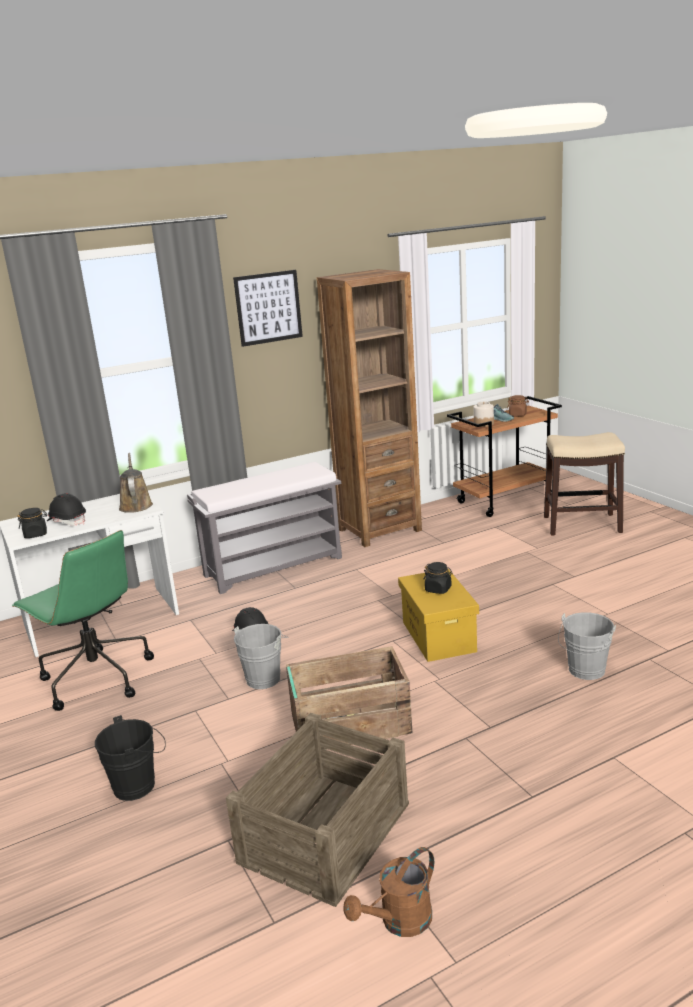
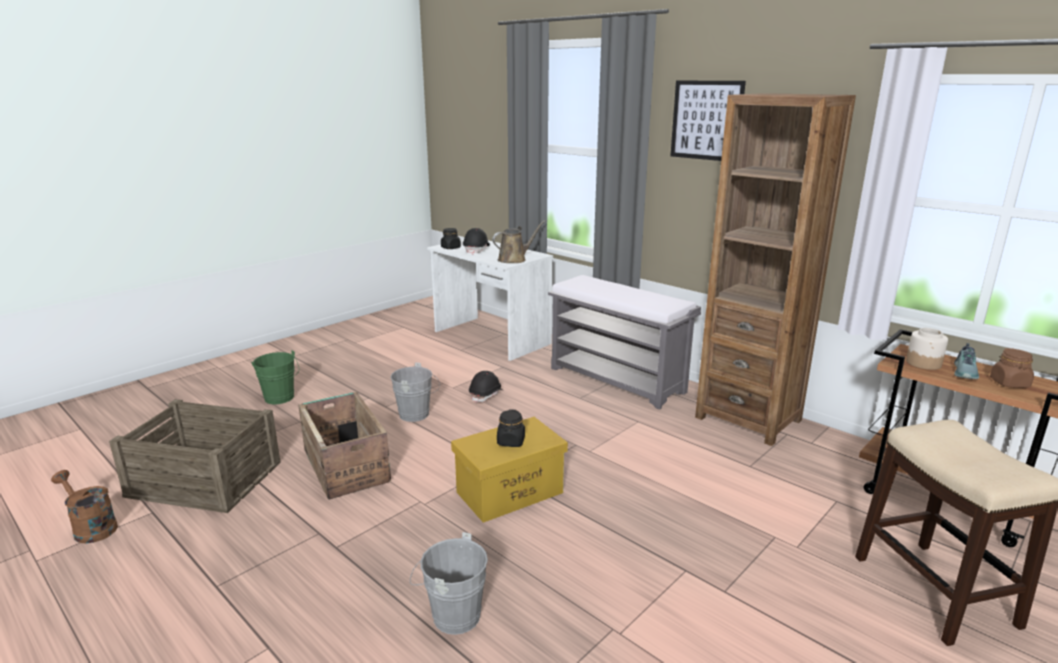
camera: 70 degrees right, 0 degrees up
(95, 678) = (410, 355): green office chair -> none
(139, 785) = (280, 399): black bucket -> green bucket

